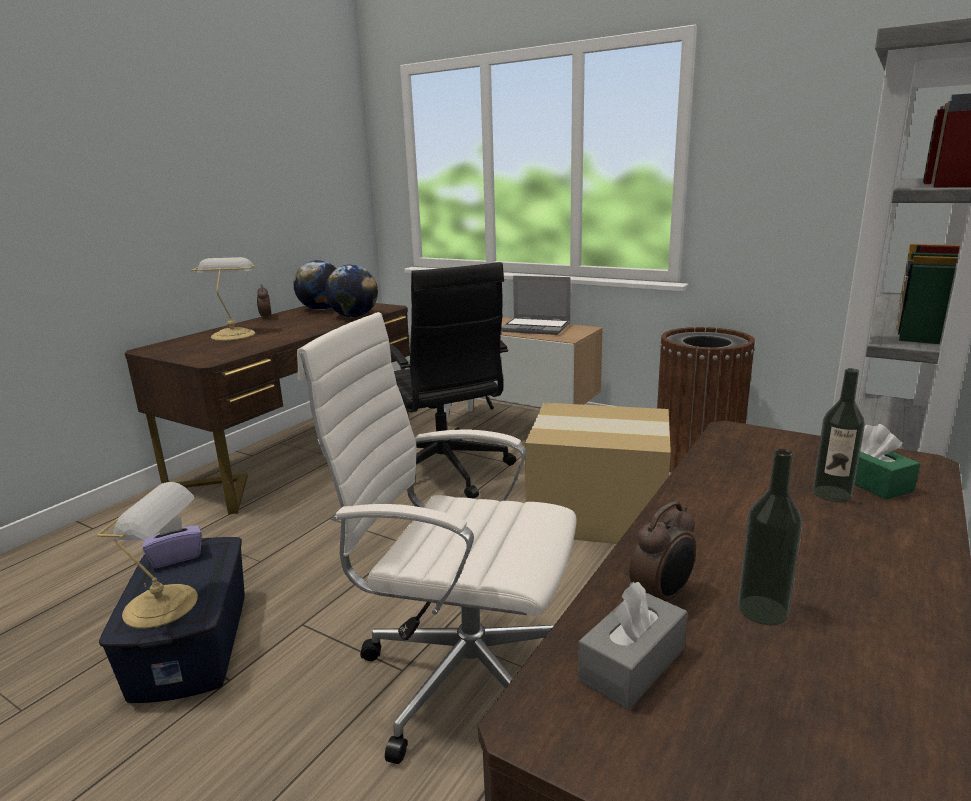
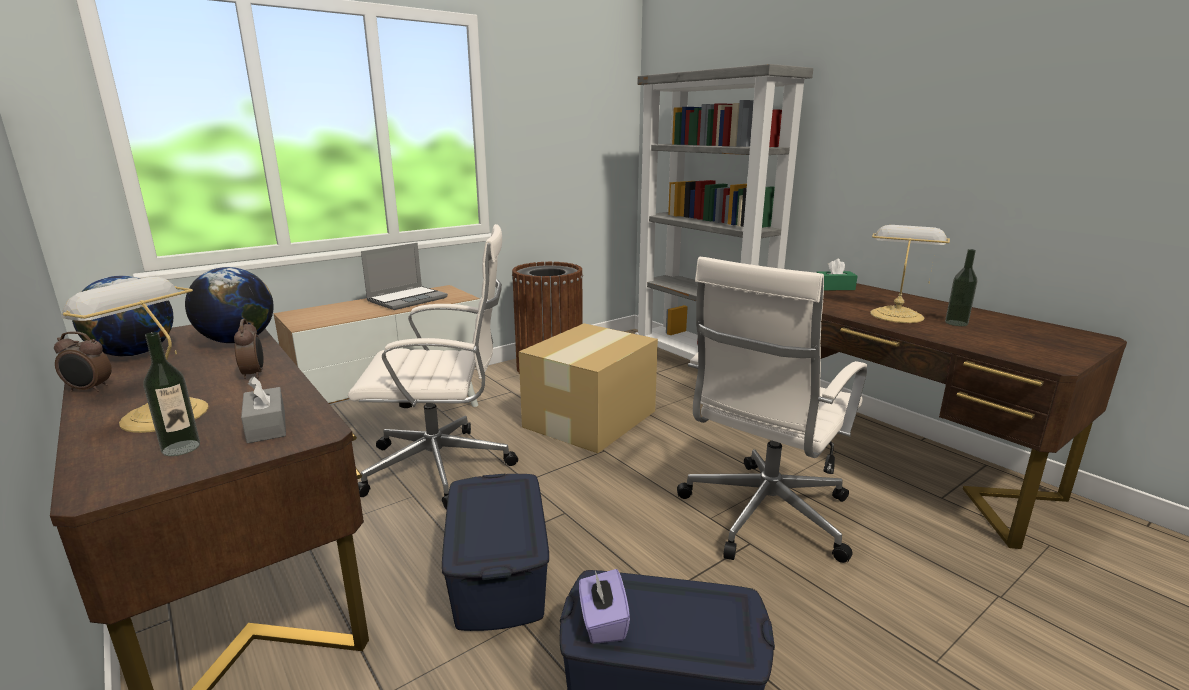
camera: 70 degrees left, 0 degrees up
(165, 605) = (709, 627): table lamp -> table lamp (896, 314)
(311, 536) = (497, 574): none -> blue storage box
(445, 472) = (442, 467): black office chair -> white office chair
(632, 664) = (1005, 346): grey tissue box -> grey tissue box (266, 426)
(662, 597) = (950, 334): alarm clock -> alarm clock (254, 374)
(832, 494) = (847, 294): bottle -> bottle (181, 448)

